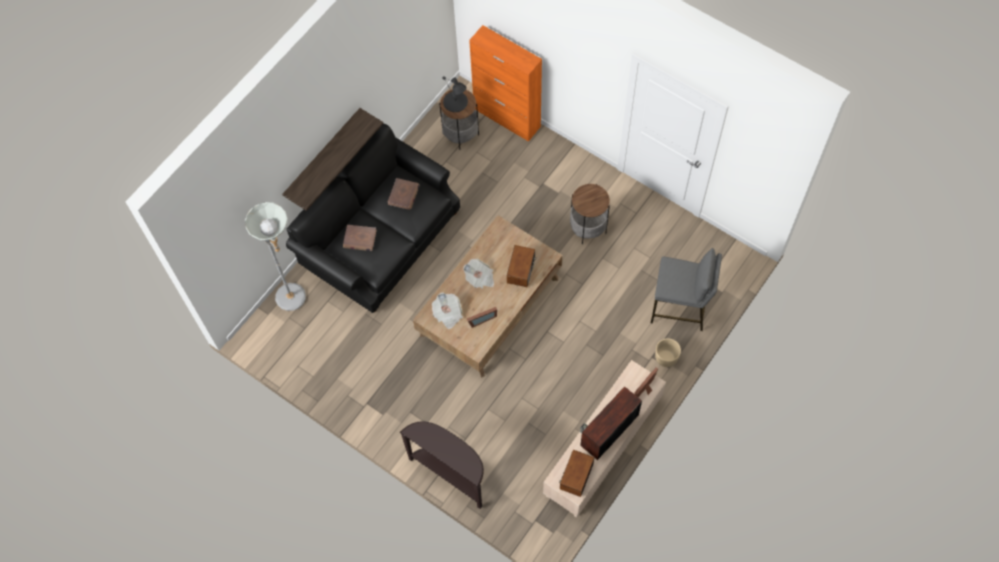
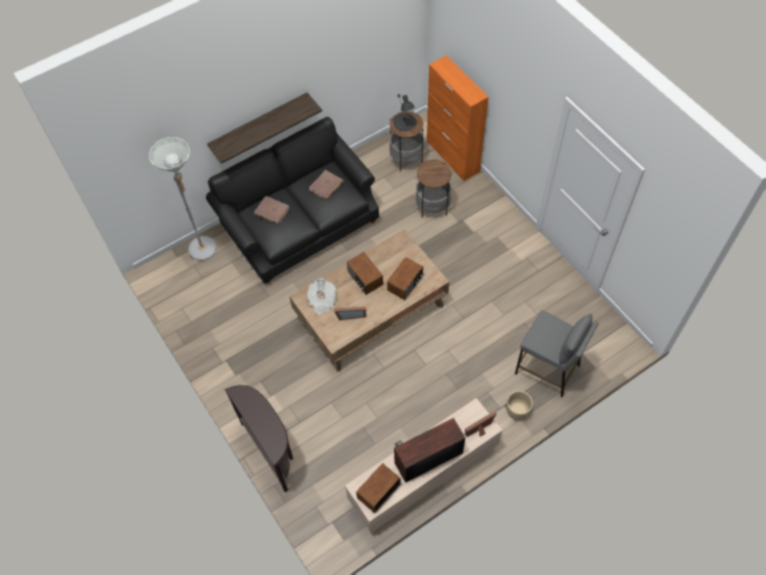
camera: 20 degrees right, 5 degrees down
(480, 278) = (364, 278): newspaper -> radio
(588, 228) = (488, 270): side table -> side table (432, 206)

